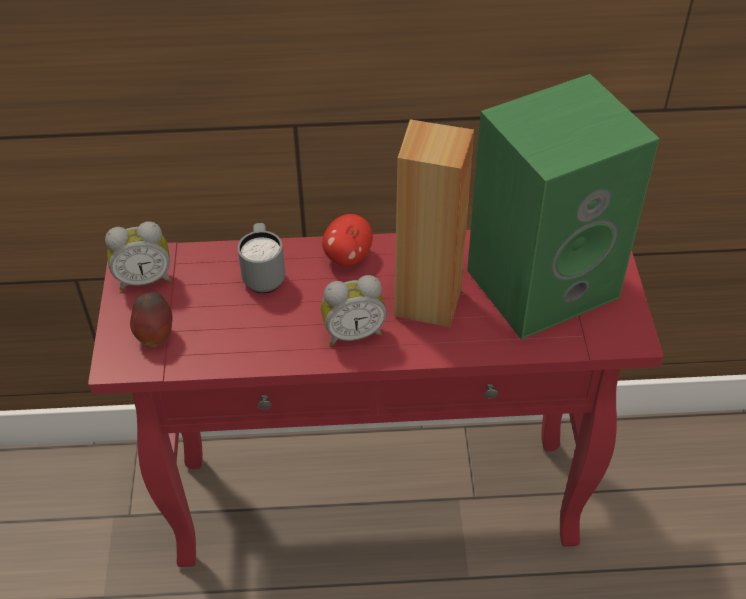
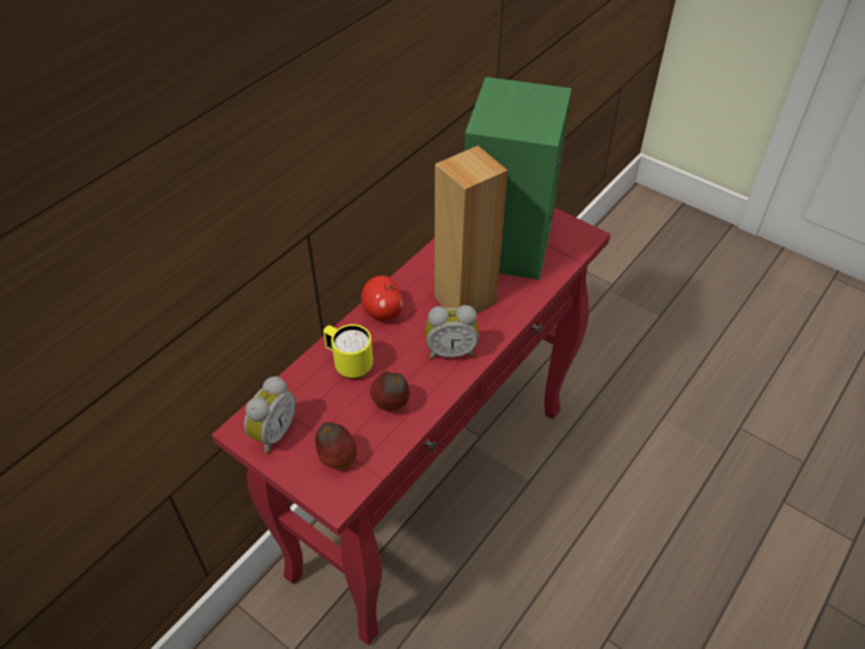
camera: 50 degrees left, 0 degrees up
(248, 333) = (391, 405): none -> apple
(264, 275) = (349, 364): grey mug -> yellow mug
(353, 332) = (451, 351): alarm clock -> alarm clock turned 60 degrees clockwise

